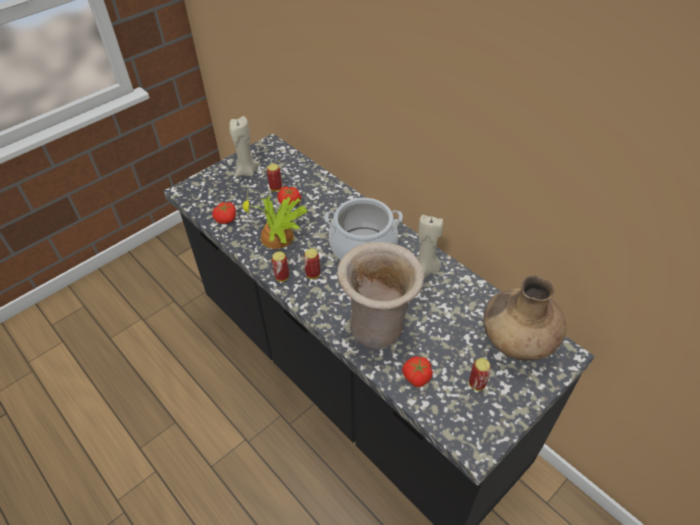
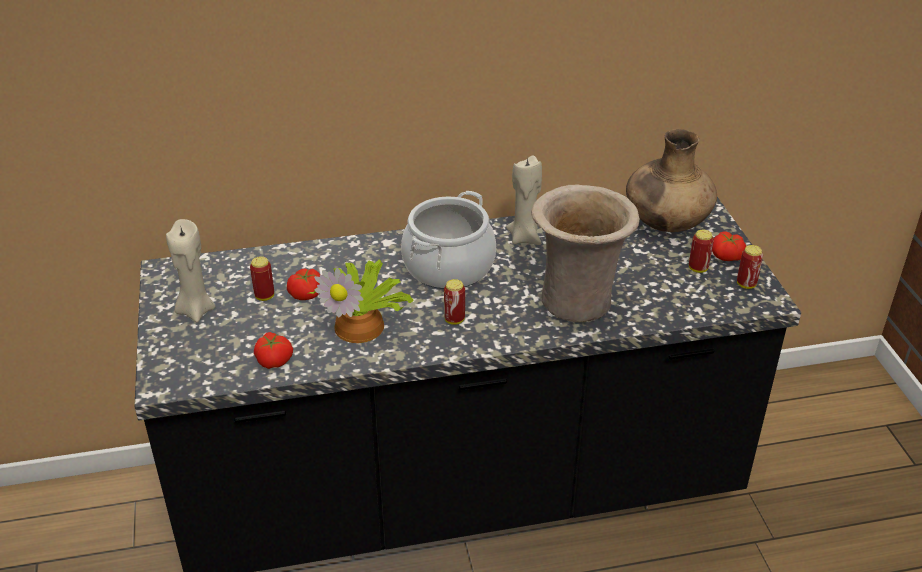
camera: 60 degrees left, 10 degrees down
(282, 277) = (435, 346): can -> can (746, 284)
(416, 376) = (662, 301): tomato -> tomato (726, 256)

